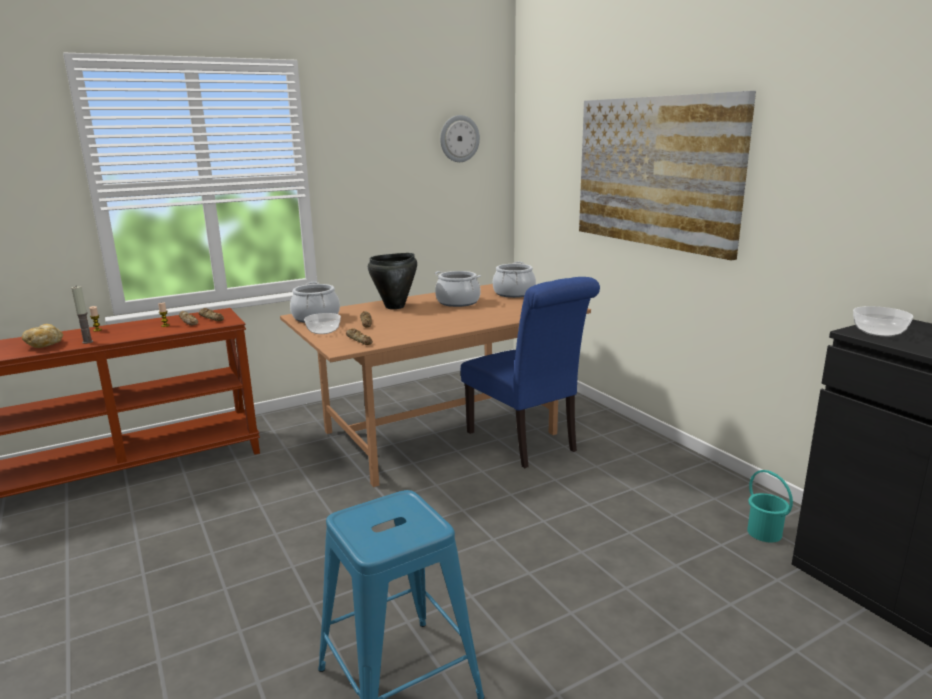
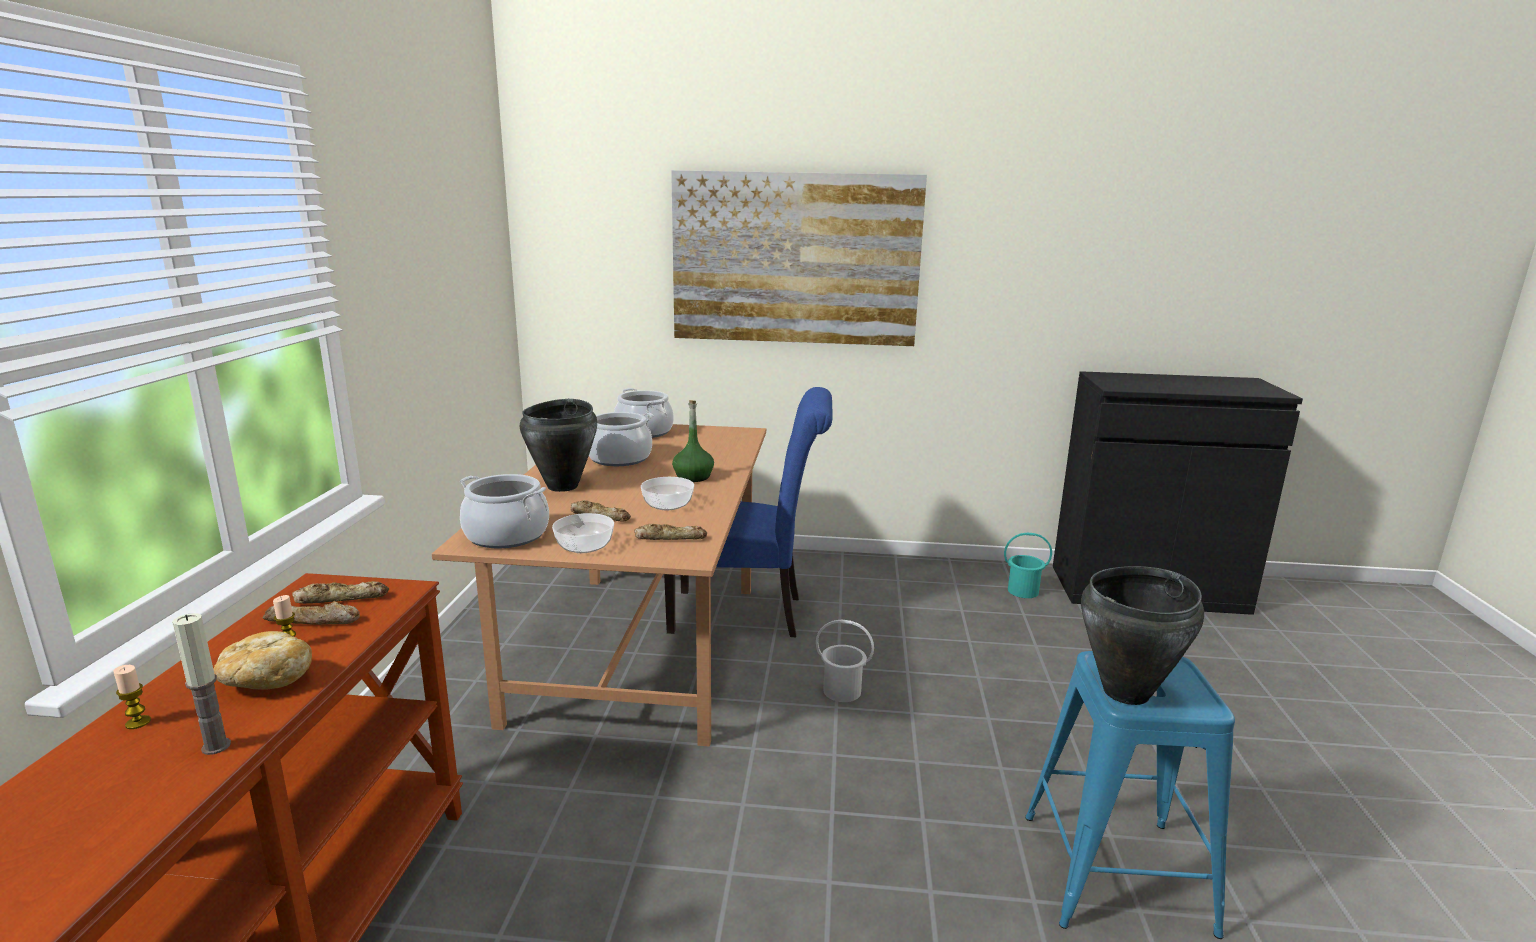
camera: 55 degrees left, 0 degrees up
(45, 345) = (109, 810): bread -> bread (266, 680)
(361, 515) = (1127, 692): none -> black cooking pot
(459, 138) = (469, 217): wall clock -> none
(459, 320) = (693, 477): none -> green bottle
(483, 506) = (842, 691): none -> white bucket
(878, 332) = (1120, 384): bowl -> bowl (667, 505)

